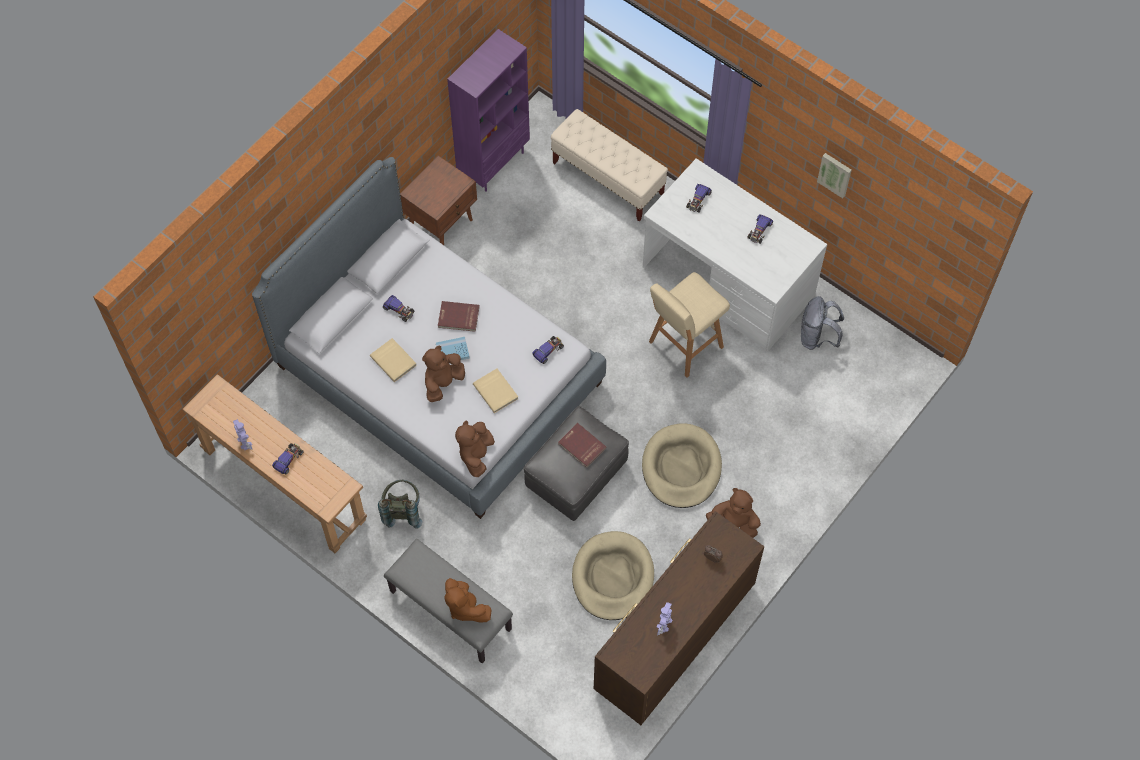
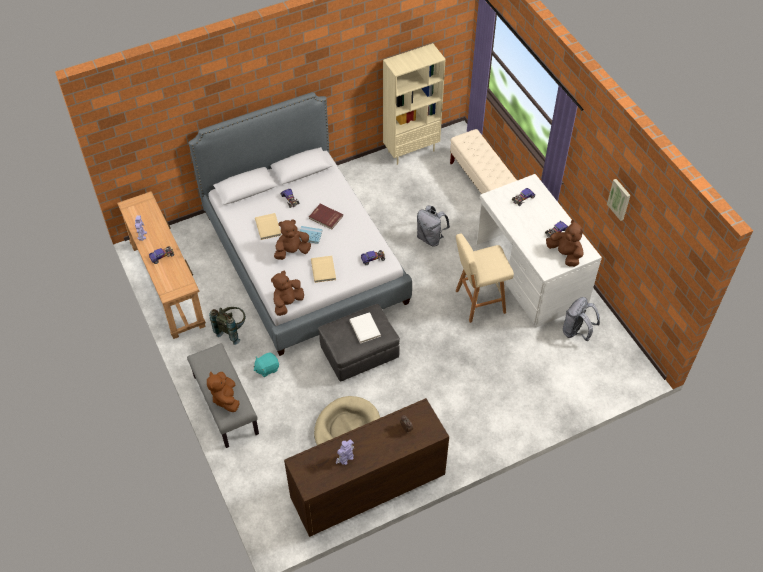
camera: 25 degrees right, 10 degrees down
(442, 223) = (358, 172): brown nightstand -> none
(474, 542) = (267, 368): none -> turquoise plush toy
(493, 163) = (411, 150): purple bookcase -> beige bookcase
(581, 446) = (364, 328): red book -> white book
(582, 281) = (430, 238): none -> grey backpack
(681, 467) = (434, 378): beige dog bed -> none
(734, 523) = (452, 429): brown plush toy -> brown plush toy (565, 254)

